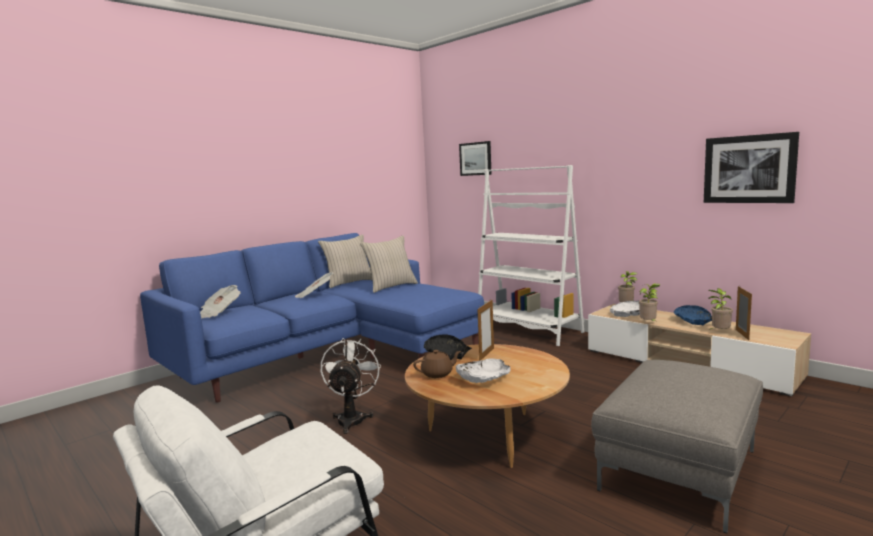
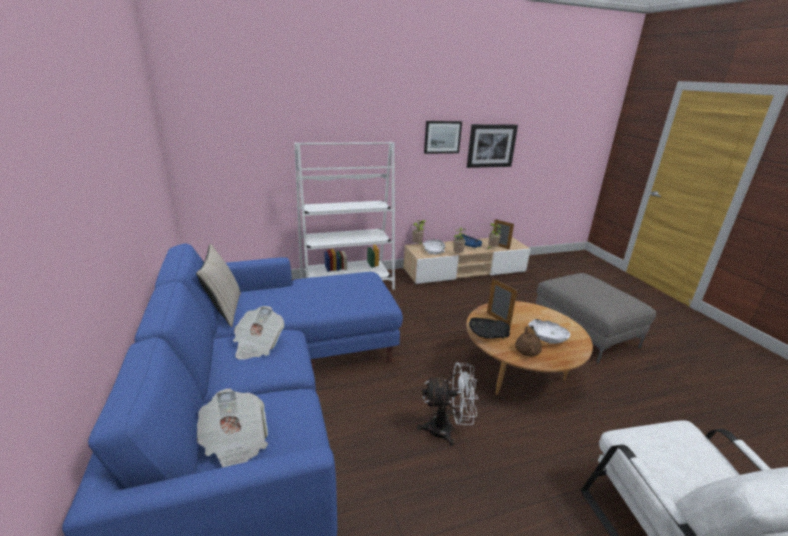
camera: 65 degrees left, 15 degrees up
(352, 418) = (446, 429): white fan -> white fan turned 150 degrees clockwise
(390, 287) = (293, 295): beige pillow -> none
(475, 159) = (253, 125): picture -> picture (442, 137)

